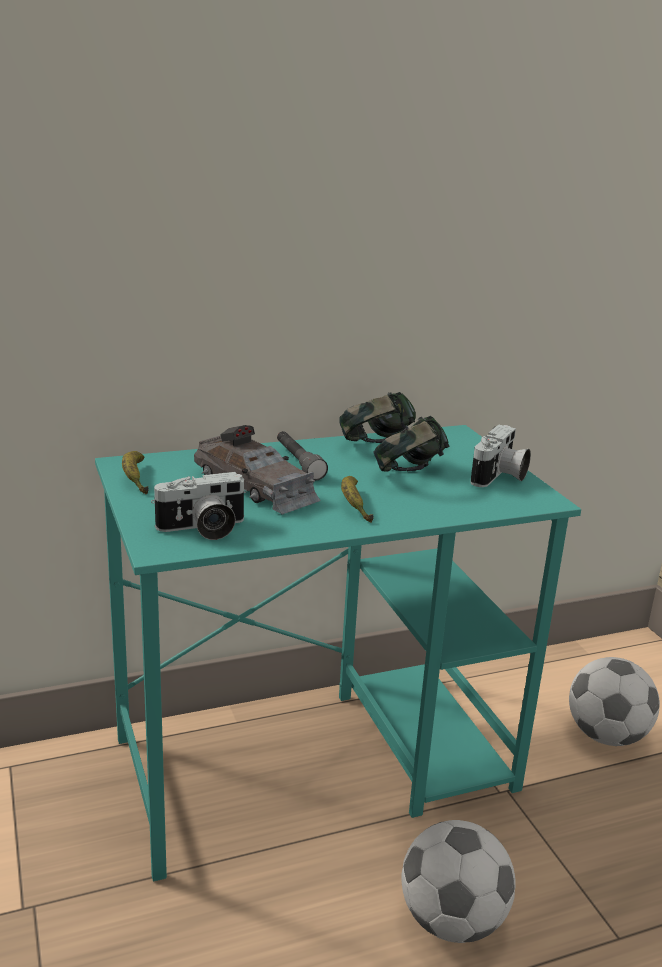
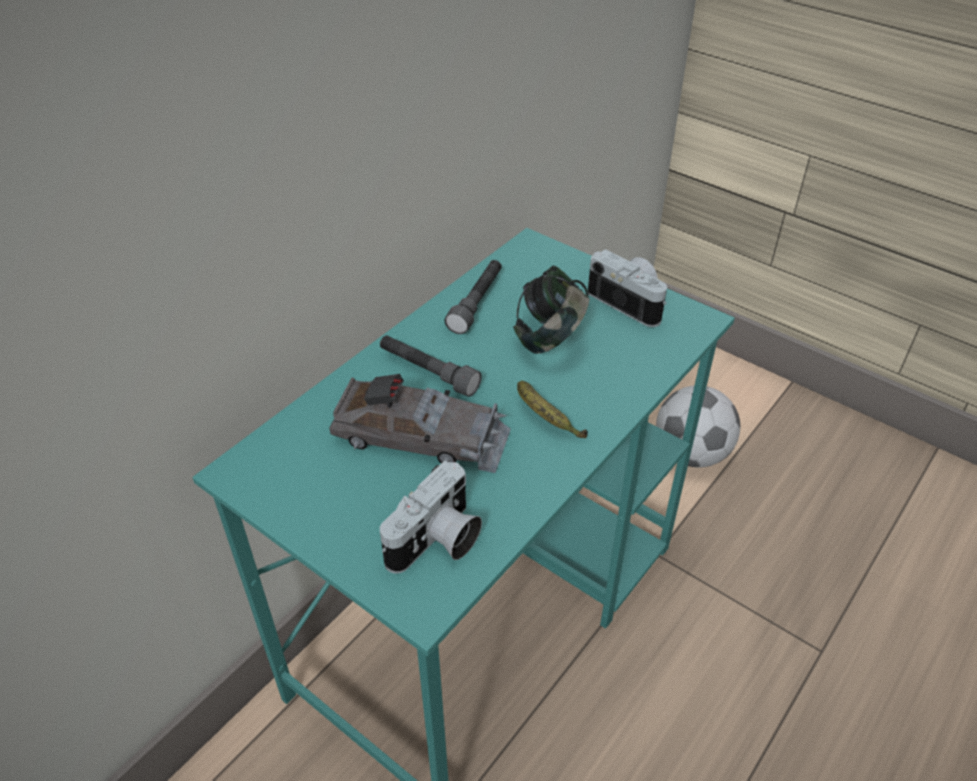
camera: 30 degrees left, 20 degrees up
(135, 479) = (280, 493): banana -> none
(376, 445) = (476, 303): headphones -> grey flashlight
(452, 920) = (704, 712): football -> none
(499, 477) = (630, 301): camera -> camera turned 45 degrees counterclockwise

